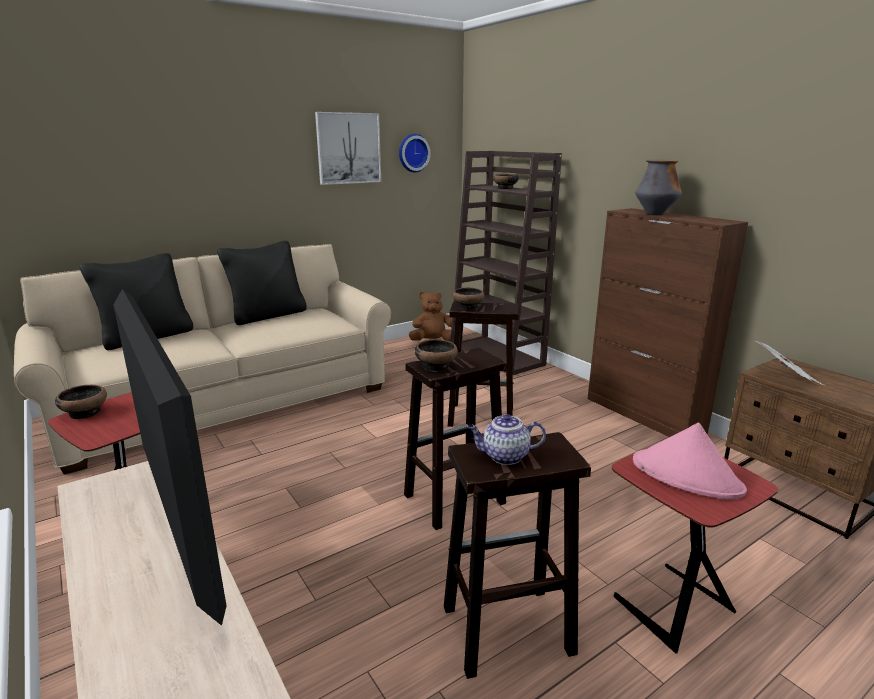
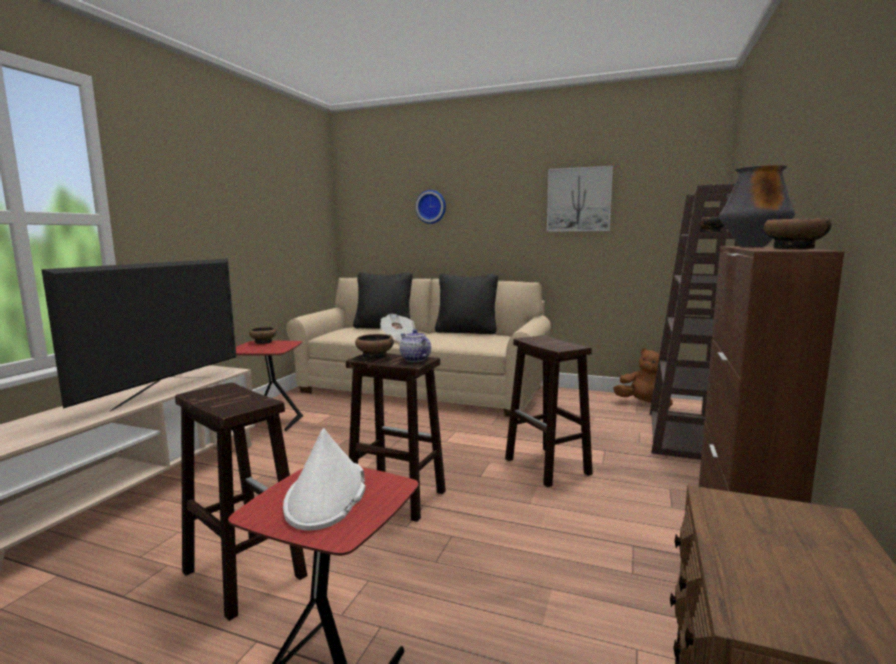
camera: 55 degrees right, 10 degrees down
(413, 153) = (654, 202): wall clock -> wall clock (431, 207)
(468, 307) = (537, 340): bowl -> bowl (794, 248)
(504, 456) = (223, 395): teapot -> teapot (414, 359)
(687, 476) = (326, 495): pink hat -> white hat
(785, 379) = (734, 519): newspaper -> newspaper (398, 337)

